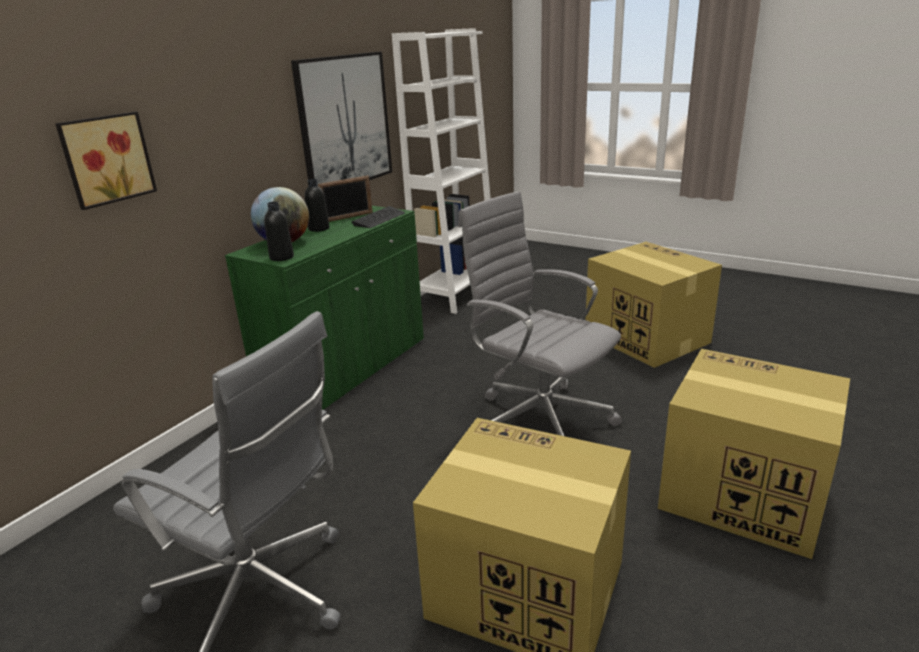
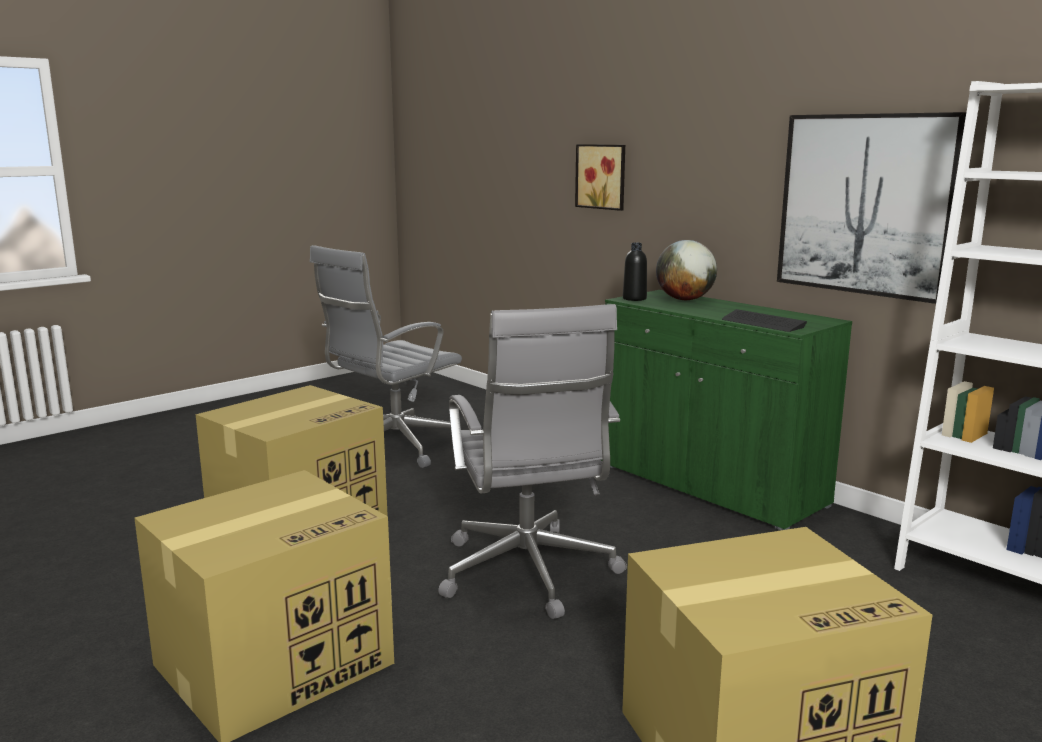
camera: 105 degrees right, 10 degrees down
(319, 228) = (731, 307): black bottle -> none
(348, 217) = (777, 315): picture frame -> none
(539, 419) = (528, 574): grey office chair -> grey office chair turned 105 degrees clockwise

